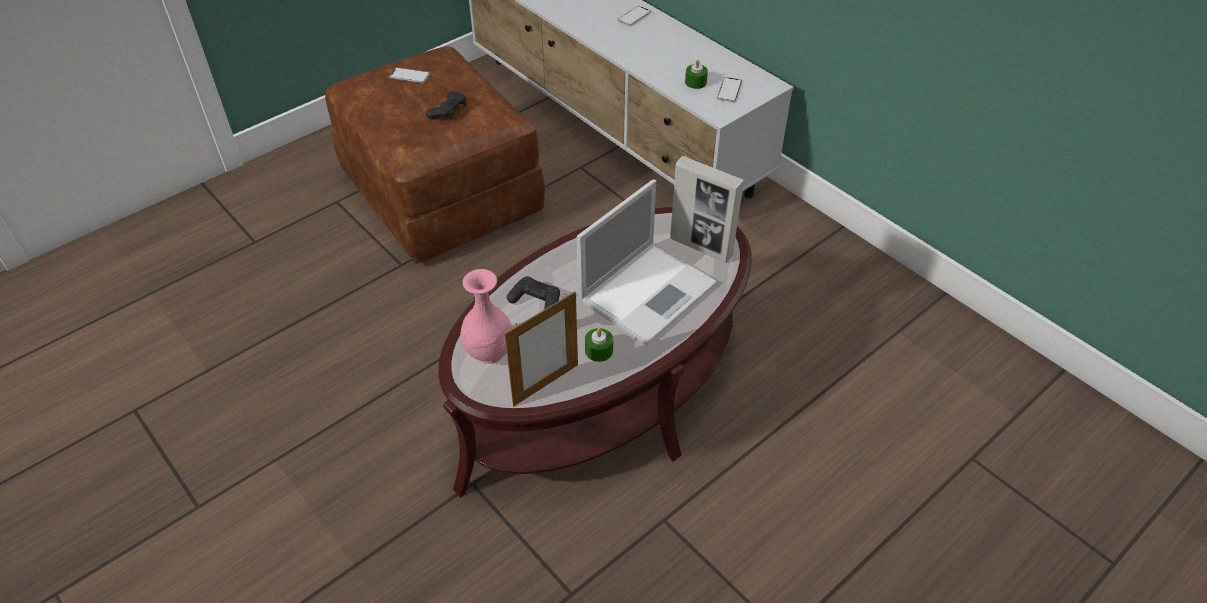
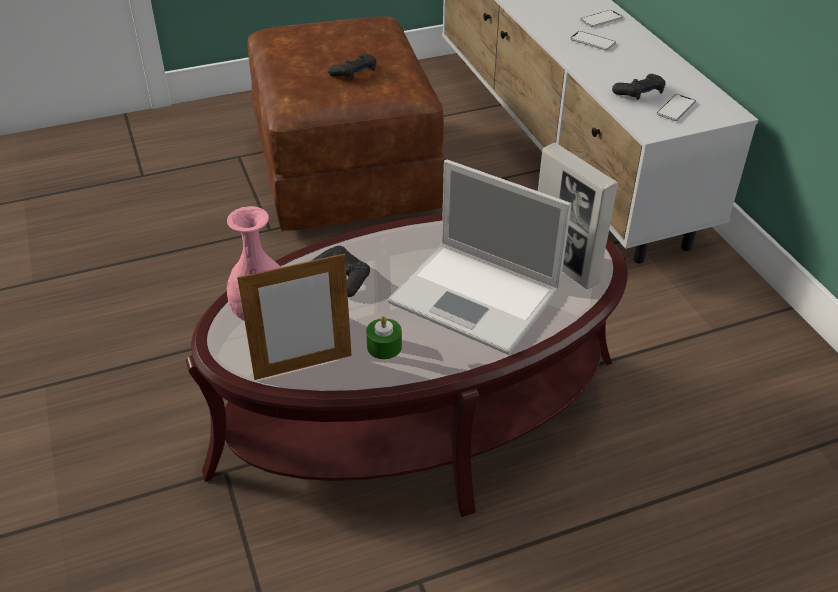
camera: 20 degrees right, 5 degrees down
(409, 76) = (334, 35): phone -> phone (592, 42)
(649, 290) = (477, 297): laptop -> laptop turned 60 degrees clockwise
(695, 82) = (639, 93): green candle -> black game controller

